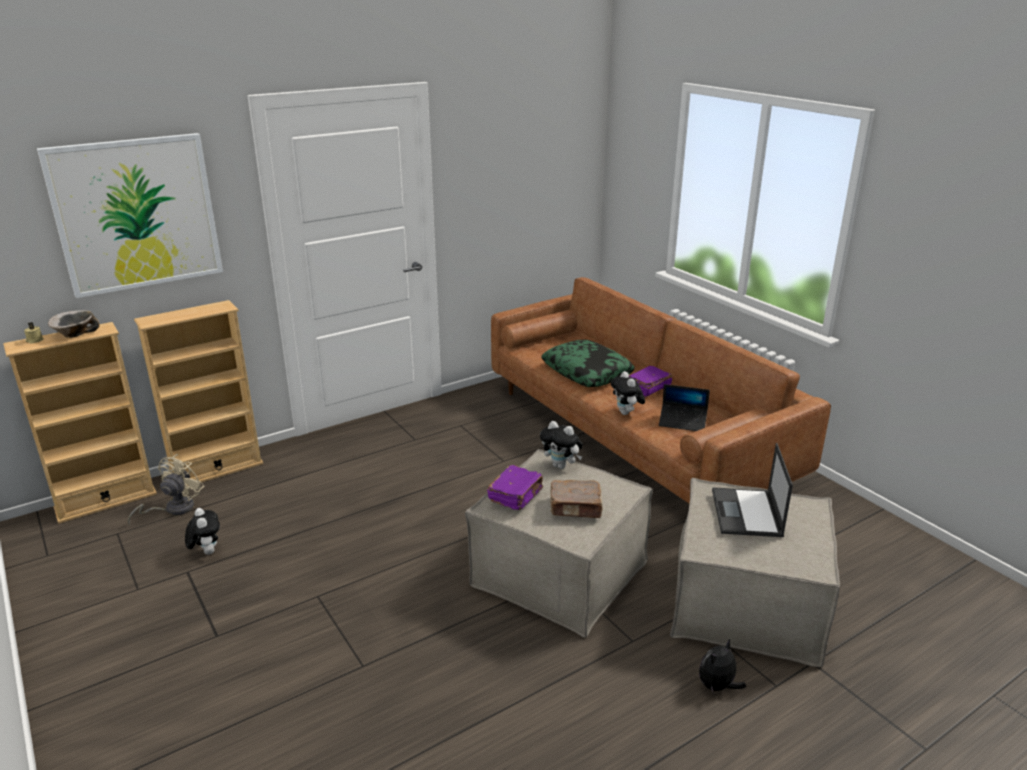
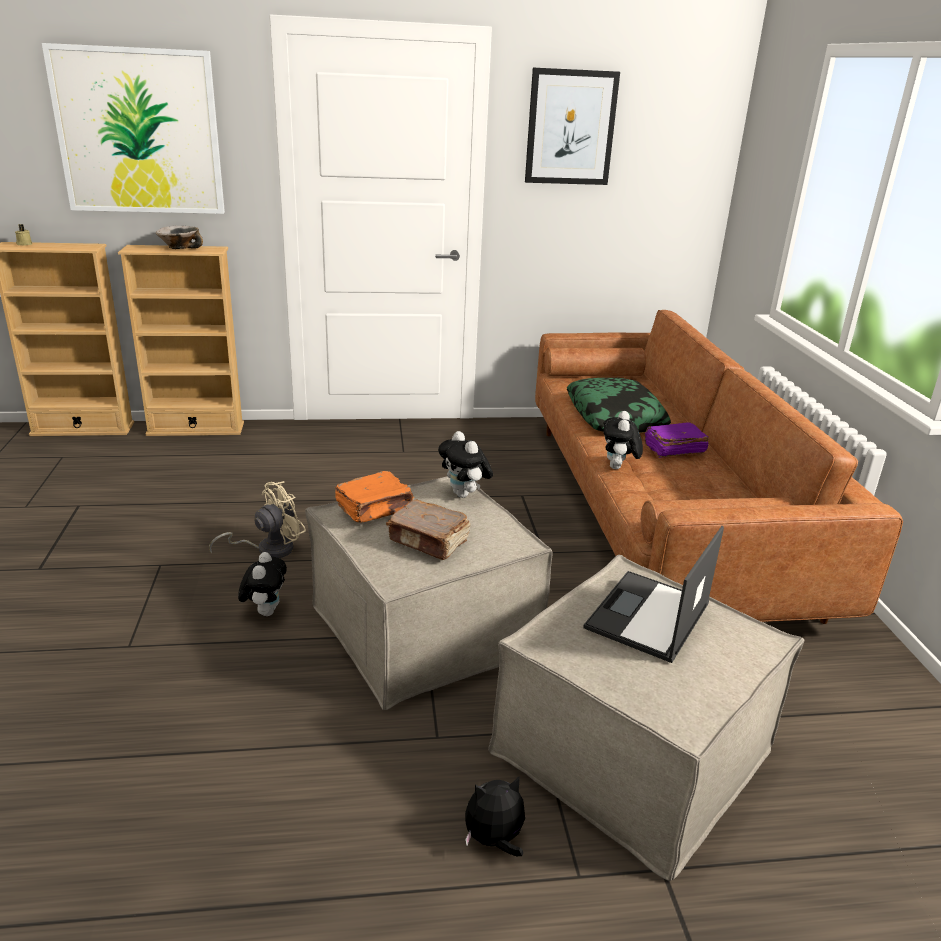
camera: 25 degrees right, 0 degrees up
(74, 334) = (60, 246): bowl -> bowl (179, 248)
(173, 509) = (126, 450): beige fan -> beige fan (268, 549)
(206, 551) = (112, 493): plush toy -> plush toy (265, 611)
(491, 150) = (570, 128): none -> picture
(516, 496) = (375, 509): purple book -> orange book
(682, 422) = (682, 495): laptop -> none

